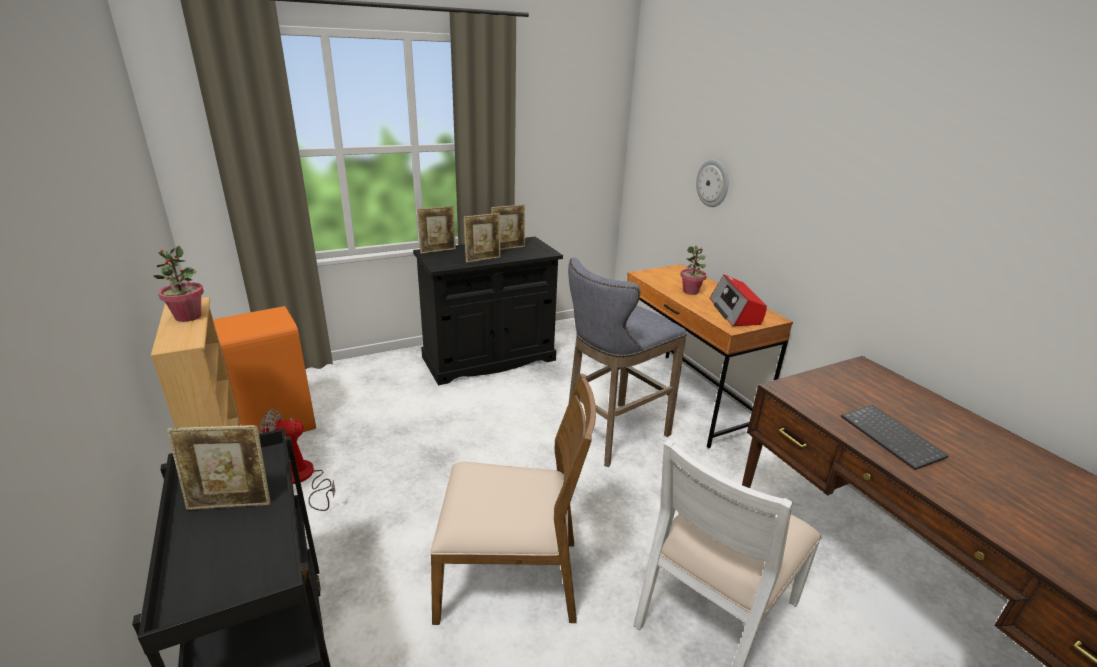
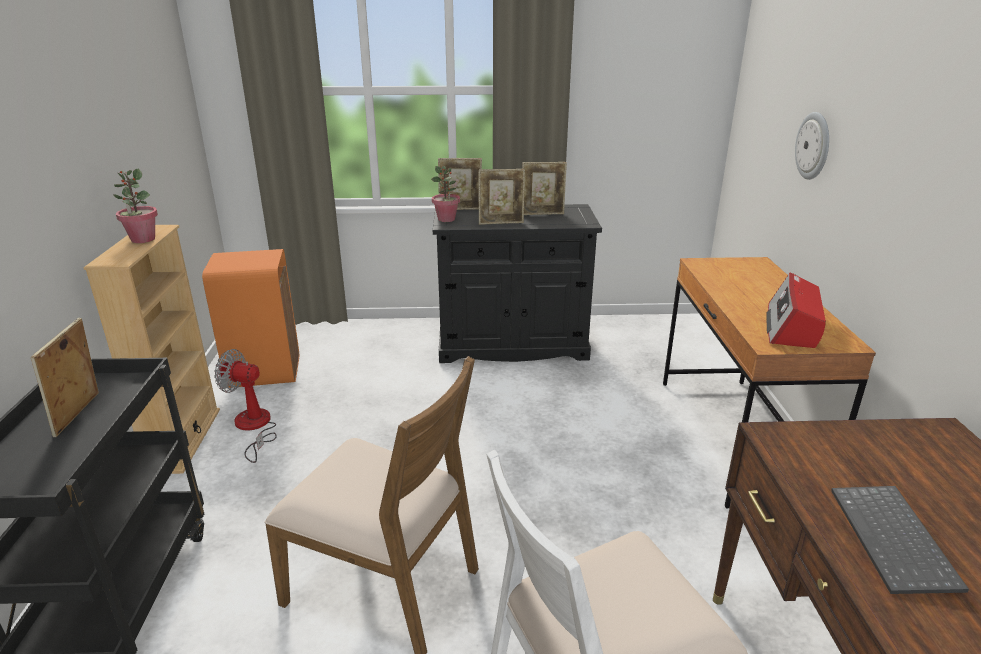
camera: 25 degrees right, 0 degrees up
(231, 504) = (80, 415): picture frame -> picture frame turned 75 degrees clockwise
(612, 436) = (603, 462): grey stool -> none
(690, 291) = (748, 292): potted plant -> potted plant (446, 219)

